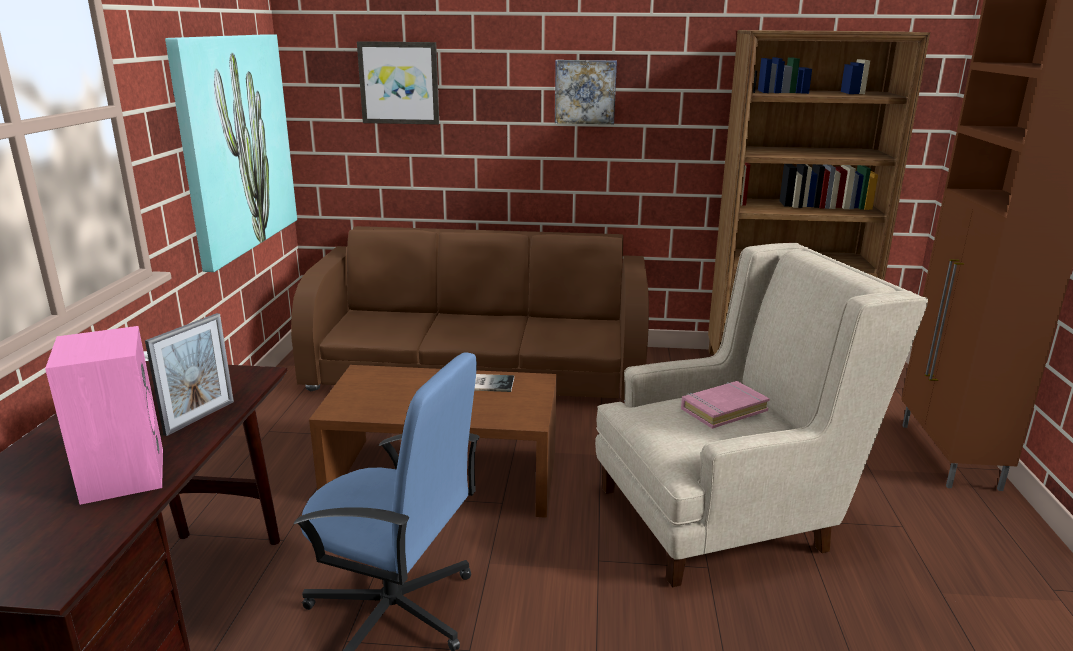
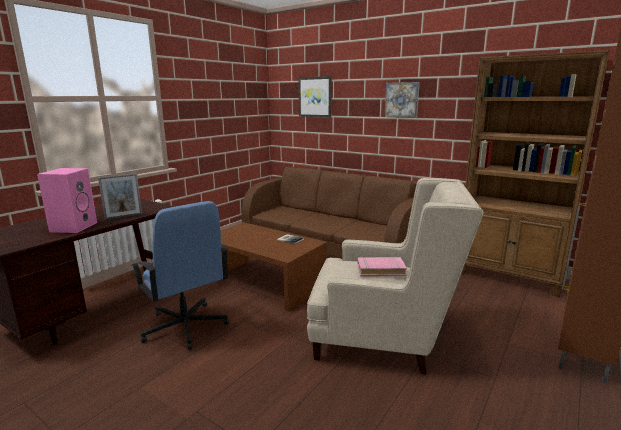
camera: 30 degrees right, 5 degrees down
(235, 144) = (232, 121): picture -> none

